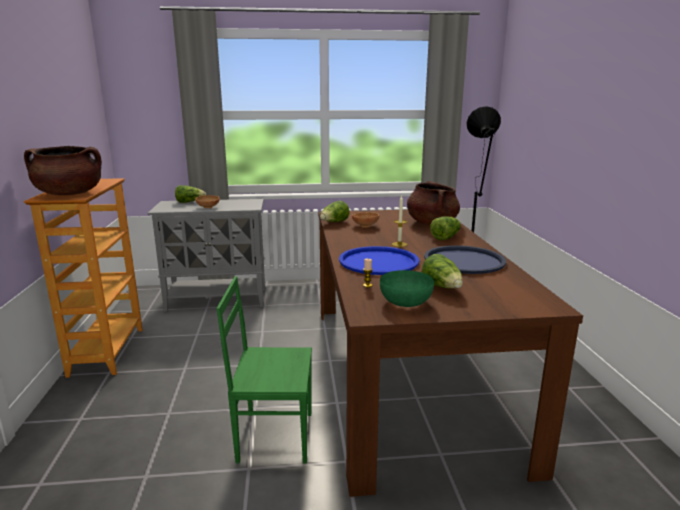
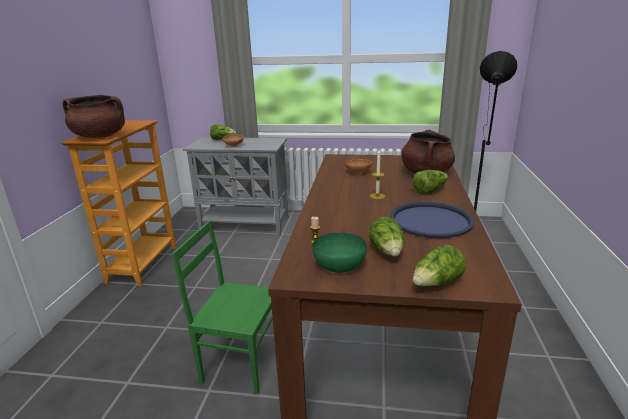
camera: 15 degrees right, 5 degrees up
(334, 222) = (331, 167): lettuce -> lettuce (437, 283)
(378, 261) = (344, 215): blue tray -> none

